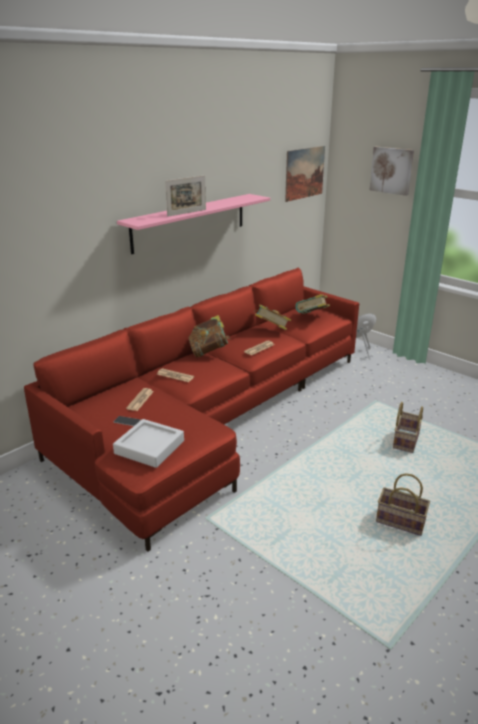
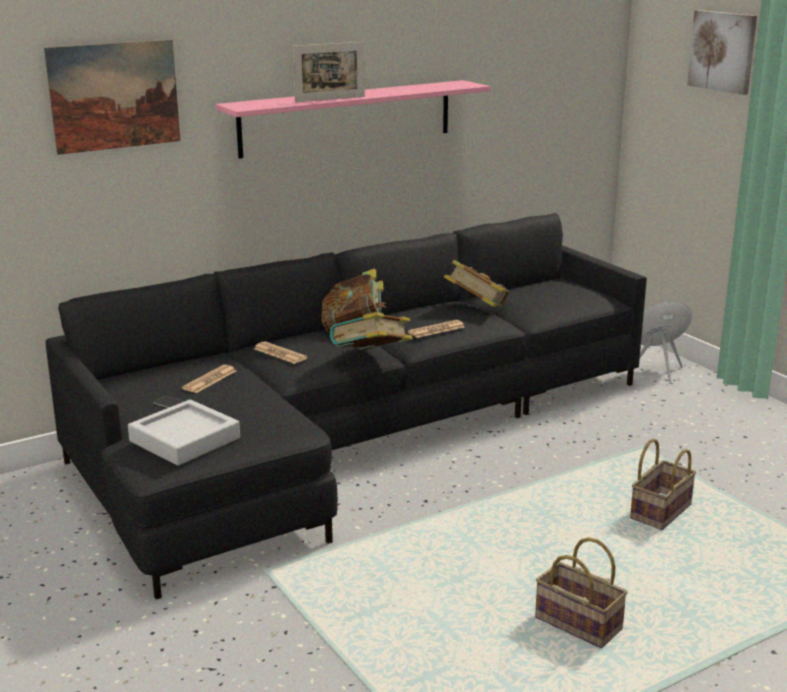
camera: 15 degrees right, 5 degrees down
(213, 417) = (352, 437): red sofa -> black sofa
(304, 173) = (577, 53): picture -> picture (114, 96)
(312, 318) = (557, 296): book -> book (371, 359)

